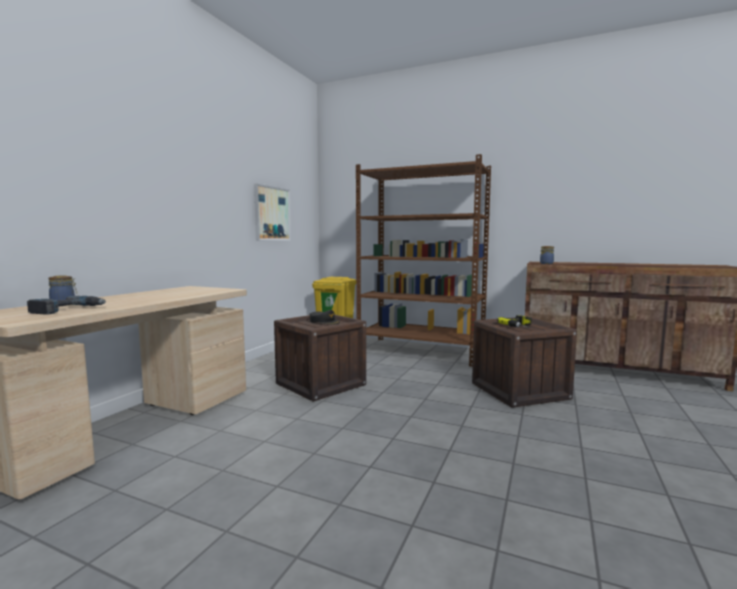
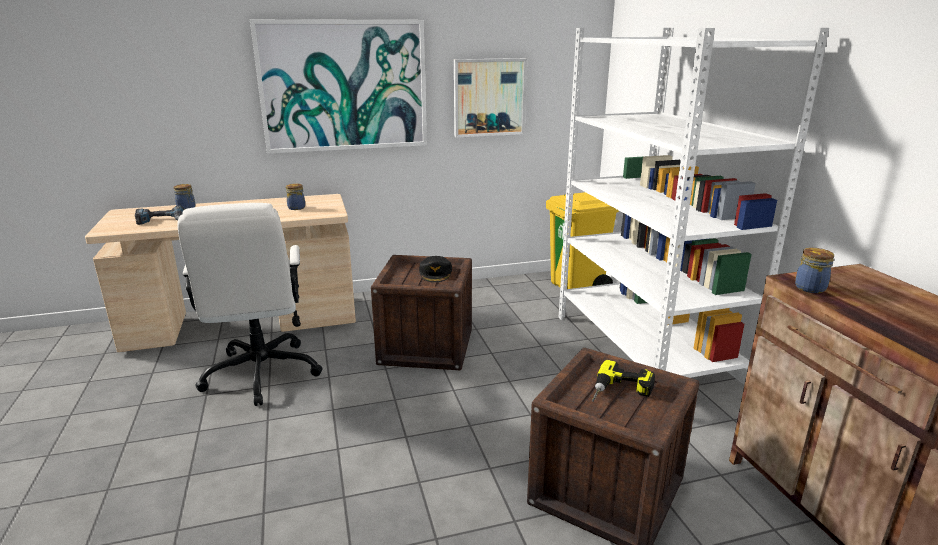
camera: 50 degrees right, 15 degrees up
(186, 291) = (296, 208): none -> jar
(190, 192) = (344, 86): none -> picture
(244, 440) = (262, 376): none -> white office chair
(421, 351) = (643, 352): brown bookcase -> white bookcase

